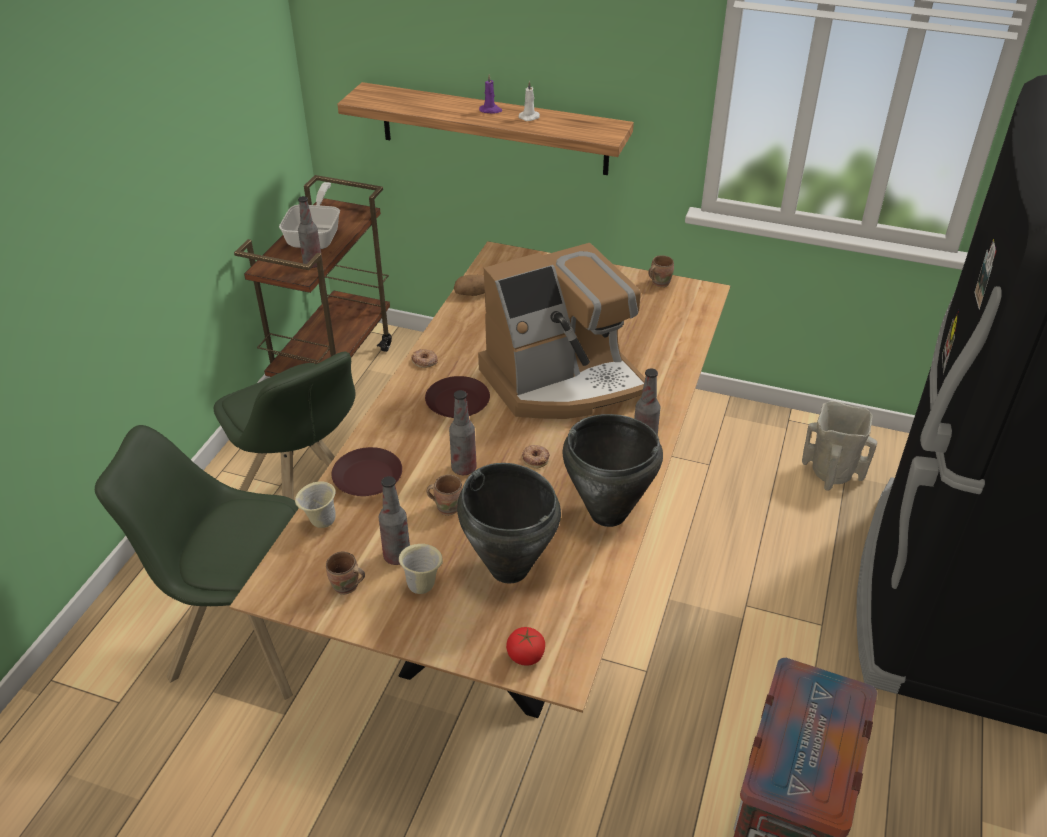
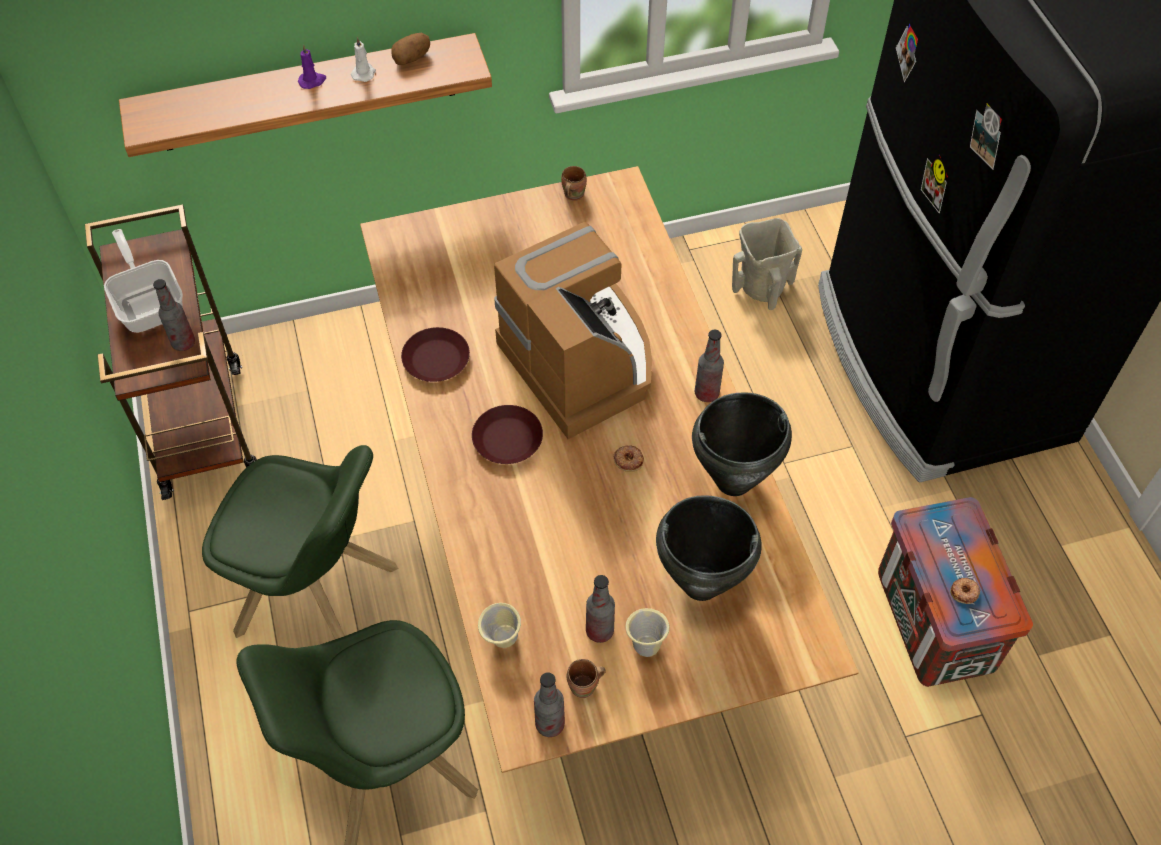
camera: 35 degrees left, 15 degrees up
(367, 478) = (500, 569): brown plate -> brown plate (436, 360)
(424, 361) = (432, 408): donut -> donut (964, 592)
(447, 506) = (597, 555): brown mug -> none
(464, 468) = (576, 507): bottle -> bottle (550, 724)
(472, 293) = (406, 300): potato -> potato (412, 58)
(525, 656) = (780, 654): tomato -> none
(563, 381) = (582, 361): coffee machine -> coffee machine turned 60 degrees counterclockwise

